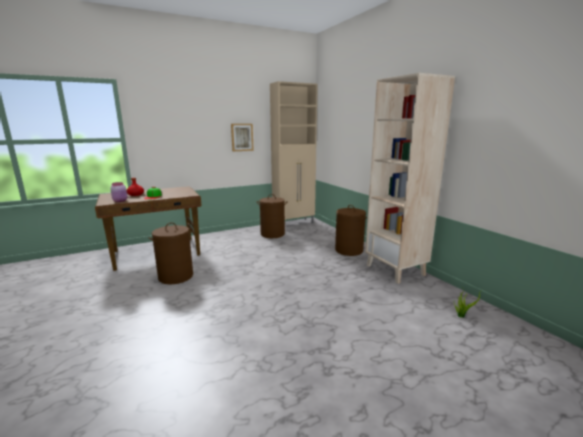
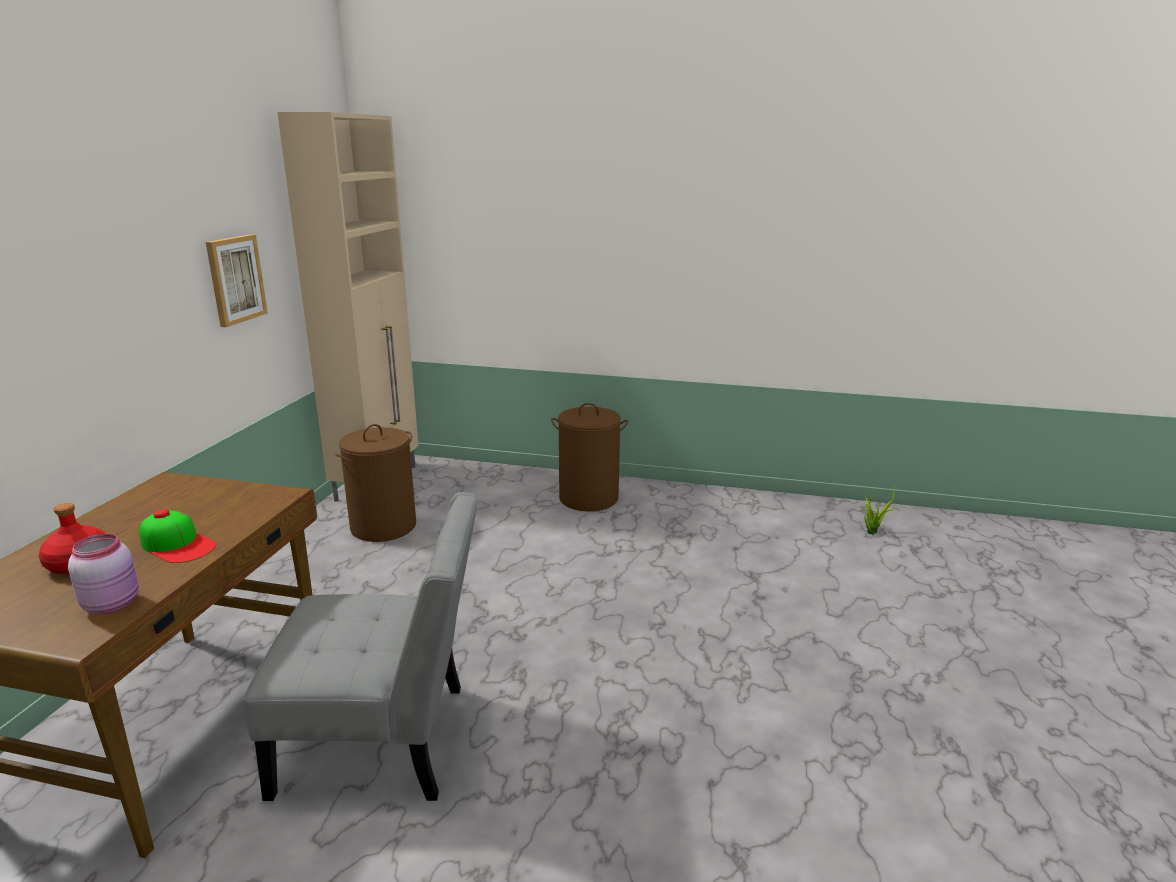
camera: 50 degrees left, 5 degrees up
(175, 276) = (384, 741): brown laundry basket -> grey chair
(395, 270) = (708, 503): beige bookcase -> none

